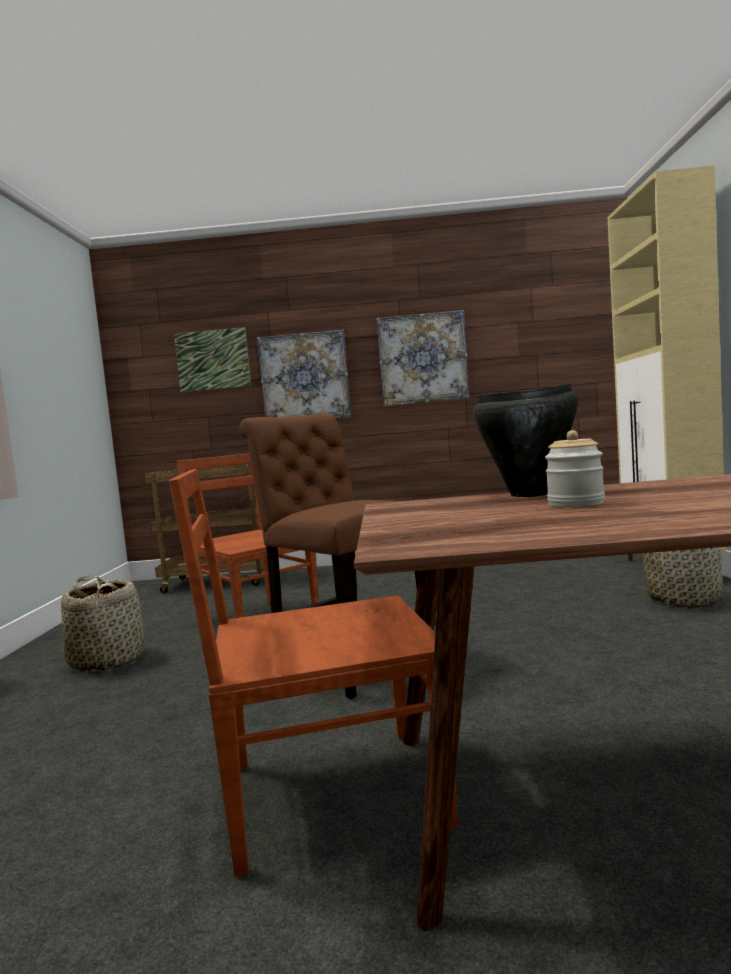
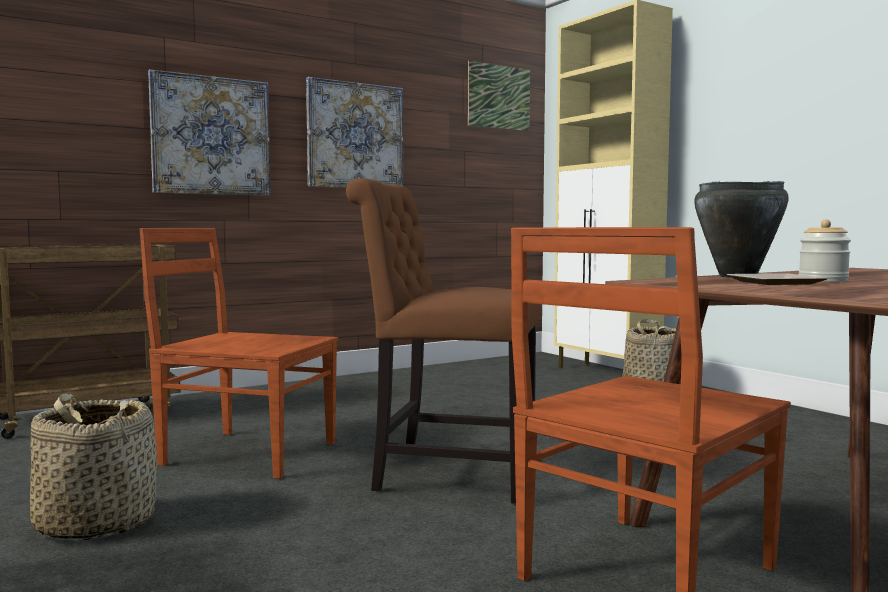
camera: 35 degrees left, 0 degrees up
(212, 359) = (75, 88): picture -> picture (499, 97)
(495, 508) = (775, 282): none -> plate

